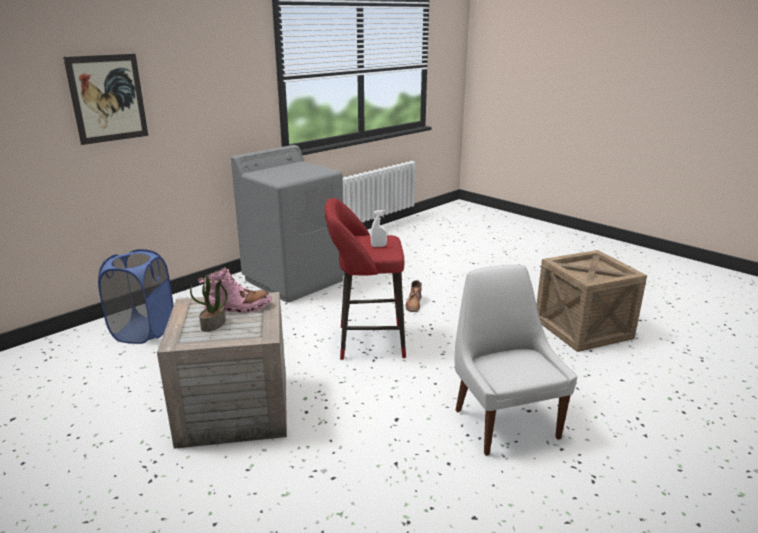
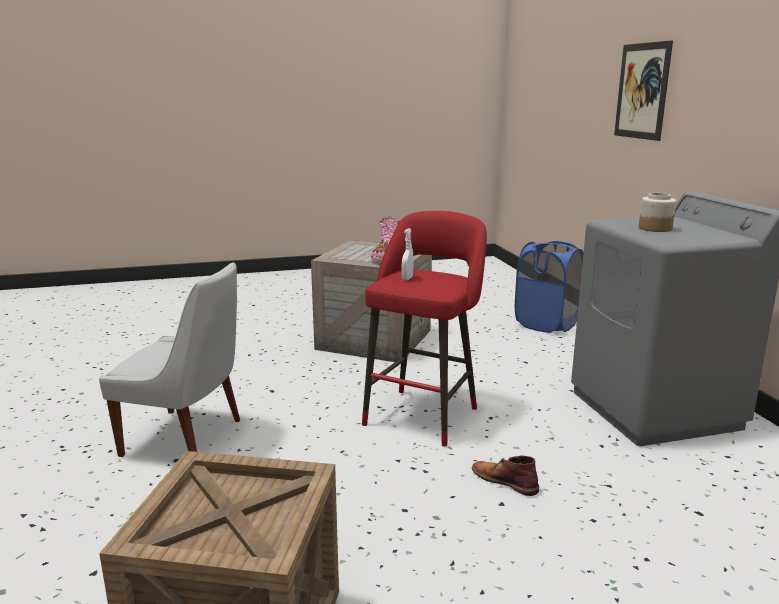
camera: 120 degrees right, 5 degrees down
(213, 325) = (367, 250): potted plant -> none
(295, 173) = (654, 228): none -> jar

